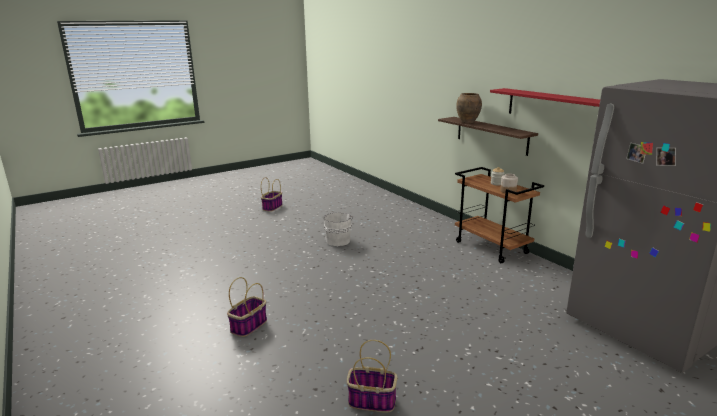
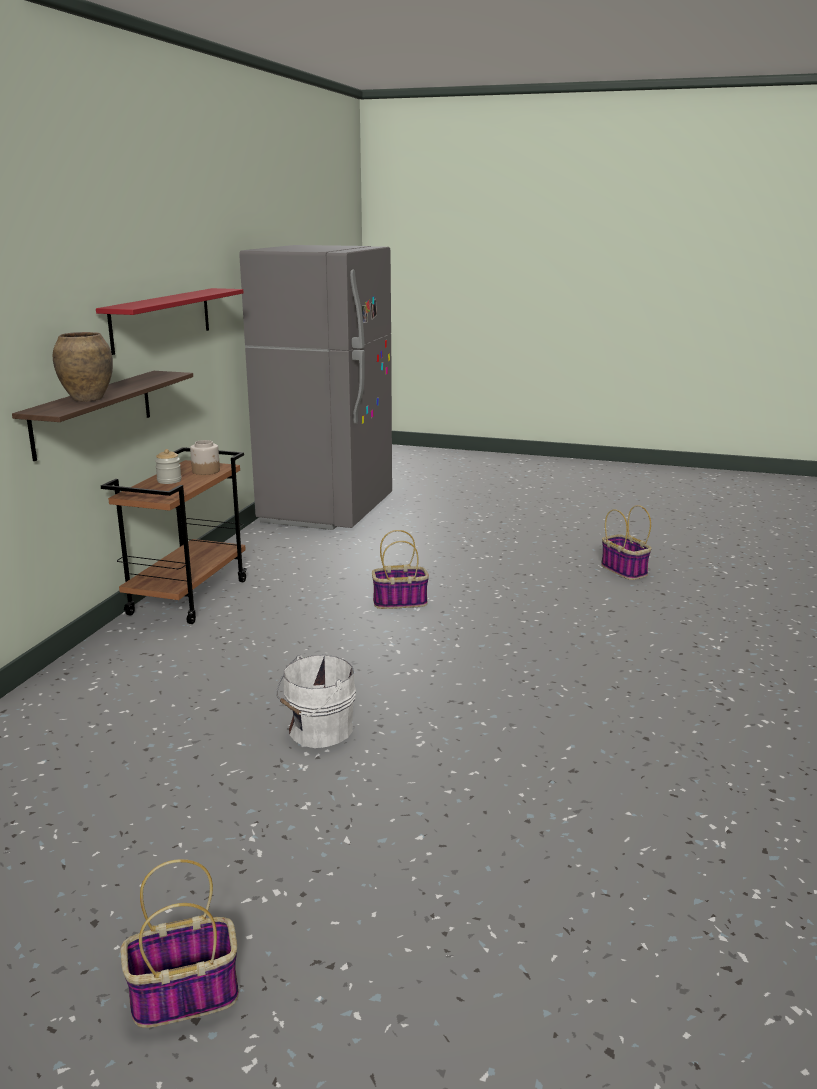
camera: 130 degrees left, 0 degrees up
(248, 326) = (675, 669): basket -> basket (400, 602)

